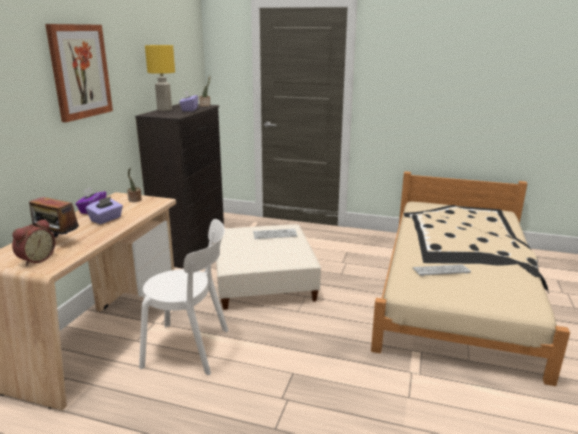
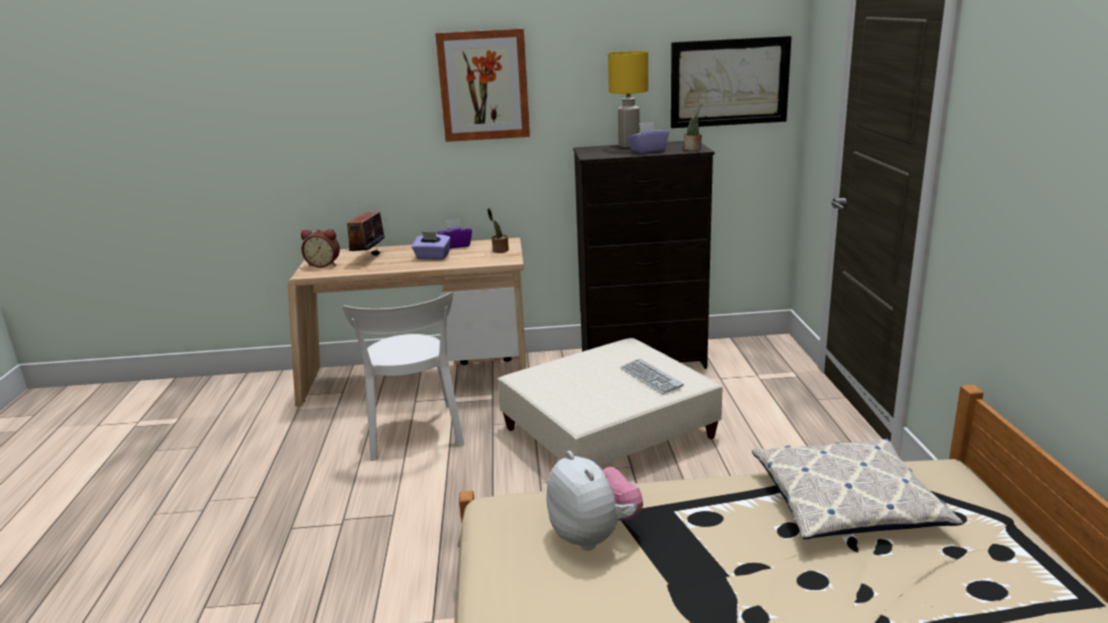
camera: 70 degrees right, 0 degrees up
(183, 66) = (729, 82): none -> picture
(434, 221) = (847, 501): none -> pillow
(441, 270) = (594, 535): keyboard -> plush toy

